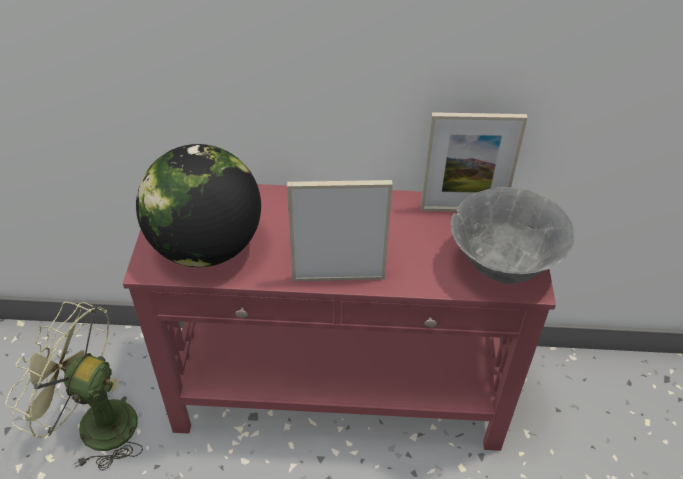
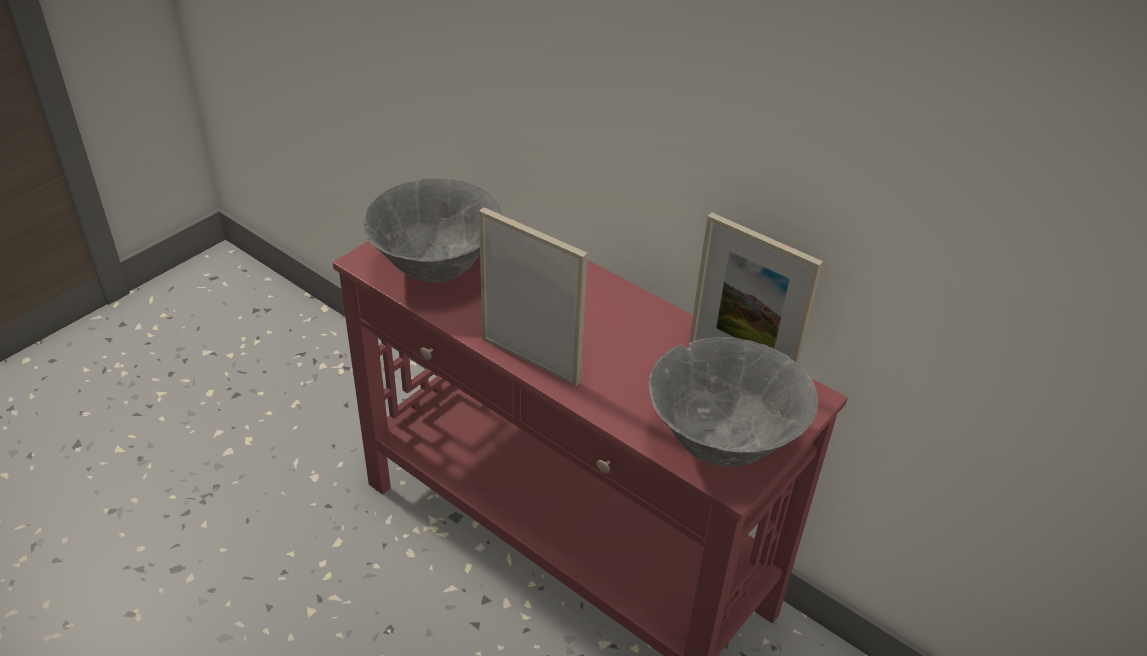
camera: 35 degrees right, 5 degrees down
(94, 424) = (309, 434): green fan -> none
(206, 247) = (435, 269): globe -> grey bowl

